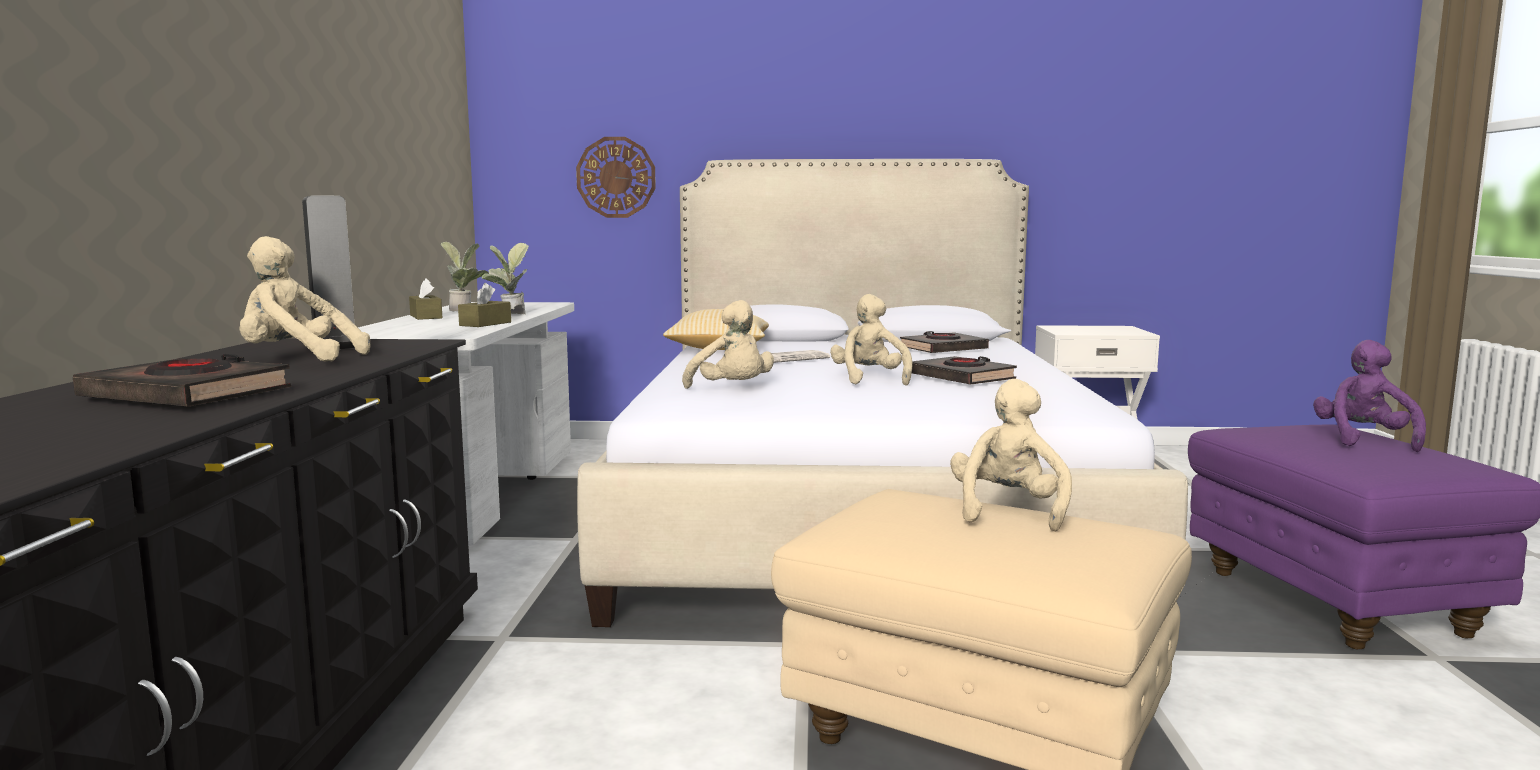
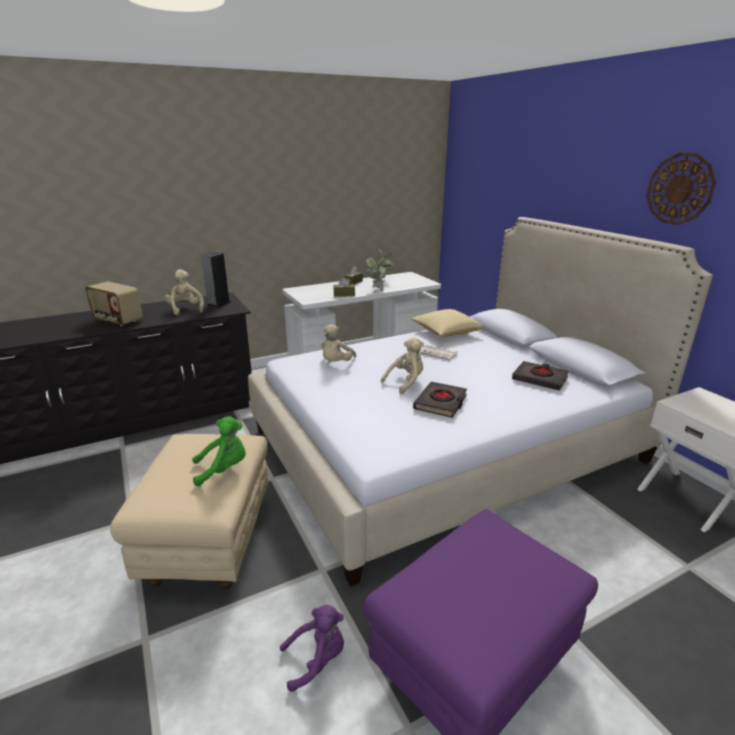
camera: 60 degrees right, 15 degrees up
(187, 395) = (117, 320): black book -> radio
(616, 177) = (489, 218): wall clock -> wall clock (680, 189)
(1008, 511) = (223, 469): beige plush toy -> green plush toy
(1363, 440) = (505, 587): purple plush toy -> purple plush toy (317, 659)

